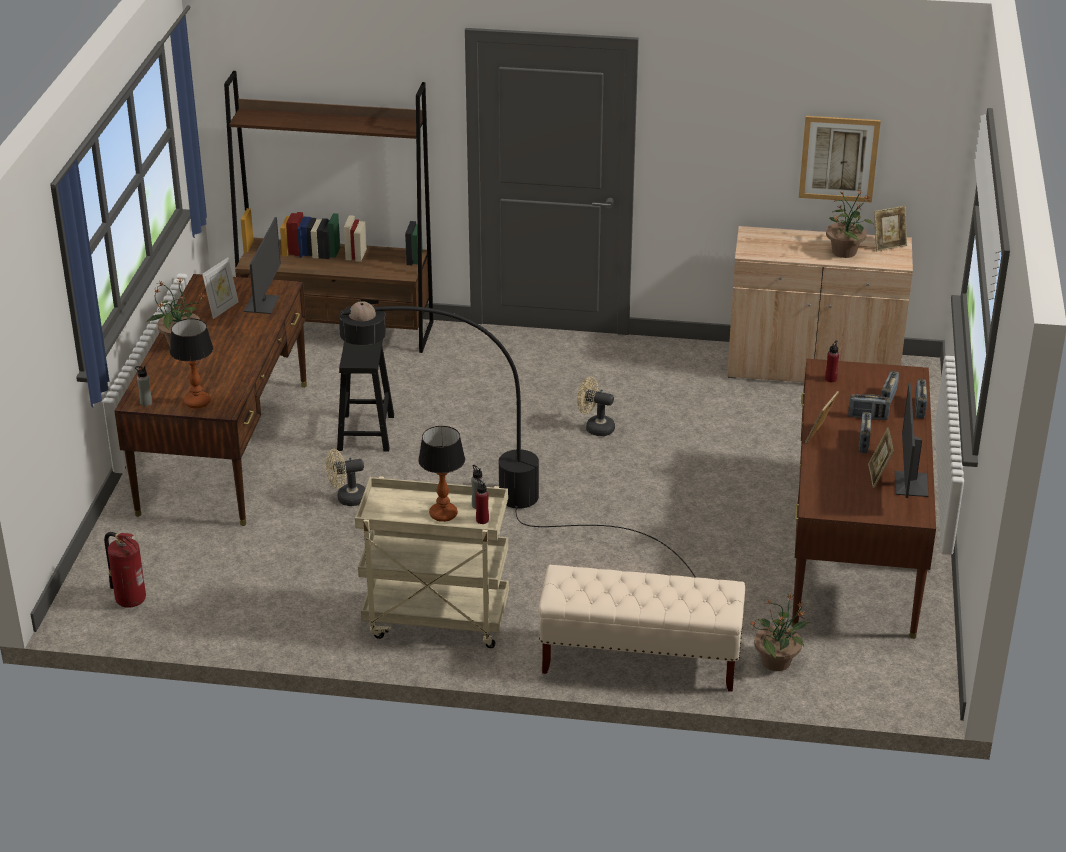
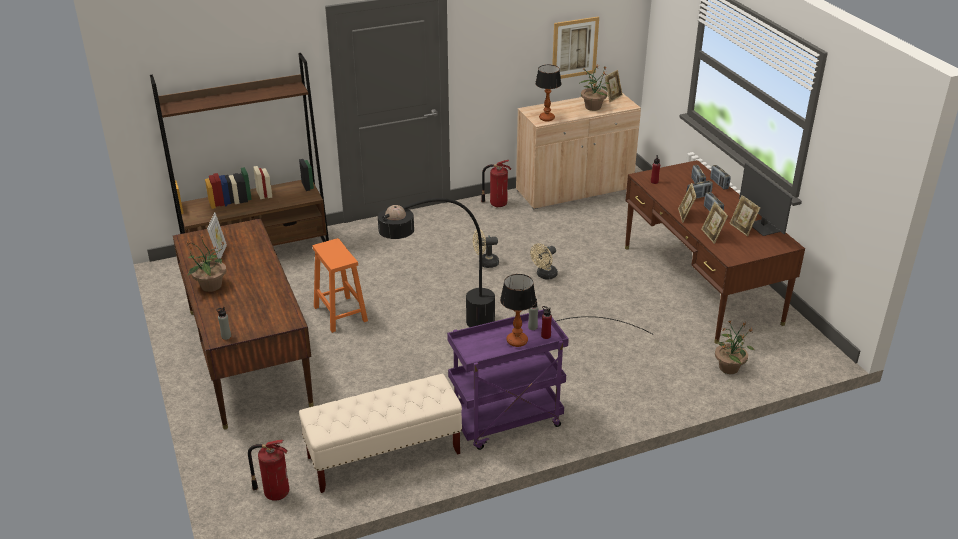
camera: 30 degrees left, 0 degrees up
(198, 402) = (266, 323): table lamp -> table lamp (547, 118)
(263, 304) = (246, 241): monitor -> none
(347, 499) = (369, 362): beige fan -> beige fan (544, 275)
(366, 433) = (341, 314): black stool -> orange stool
(435, 621) = (505, 423): beige cart -> purple cart
(639, 660) = (653, 398): beige bench -> beige bench (383, 456)
(686, 356) = (497, 204): none -> fire extinguisher
(825, 472) = (712, 236): none -> picture frame

